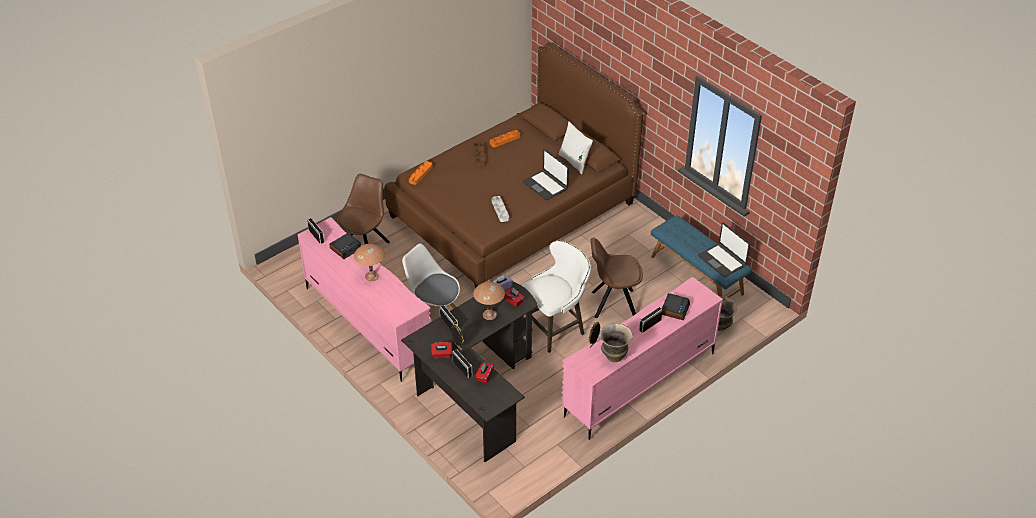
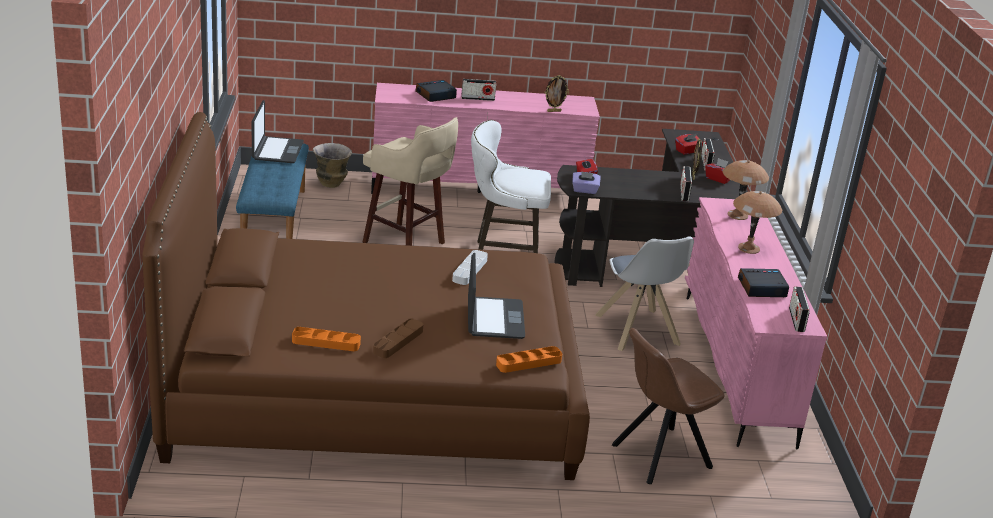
camera: 145 degrees left, 15 degrees down
(489, 315) = (627, 180): brown table lamp -> brown table lamp (737, 215)
(545, 185) = (365, 264): laptop -> laptop (494, 319)
(574, 162) = (278, 268): white pillow -> none
(613, 304) = (406, 244): brown chair -> beige stool
(614, 356) = (545, 99): vase -> none

